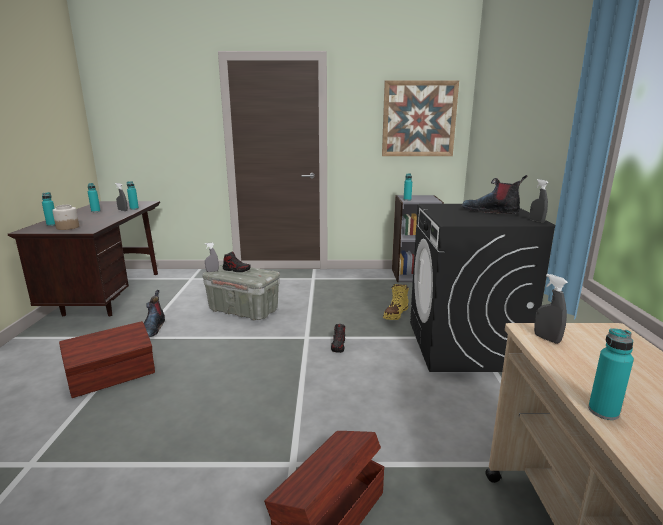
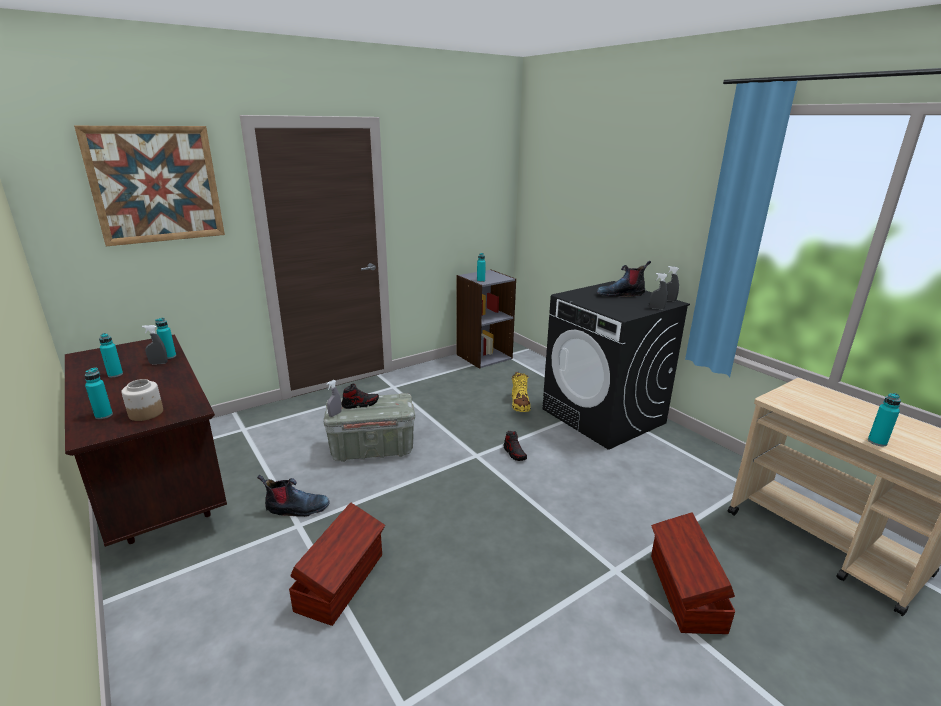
camera: 35 degrees left, 5 degrees up
(152, 328) = (296, 509): boot -> boot turned 60 degrees counterclockwise
(419, 119) = (474, 191): picture -> picture (156, 185)
(546, 339) = (790, 403): grey spray bottle -> grey spray bottle (656, 308)

